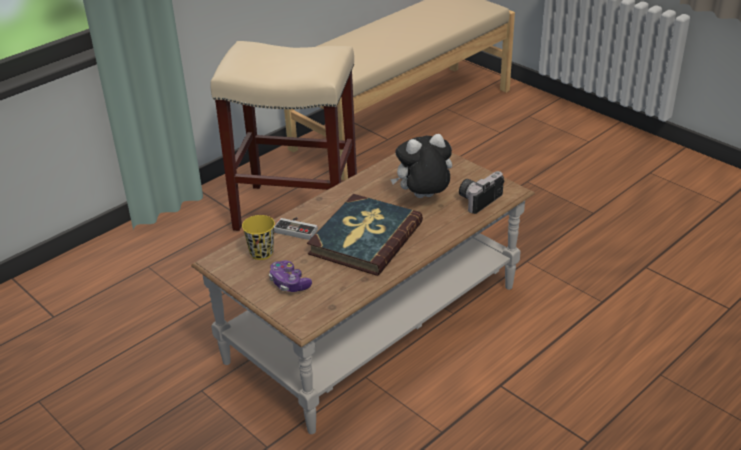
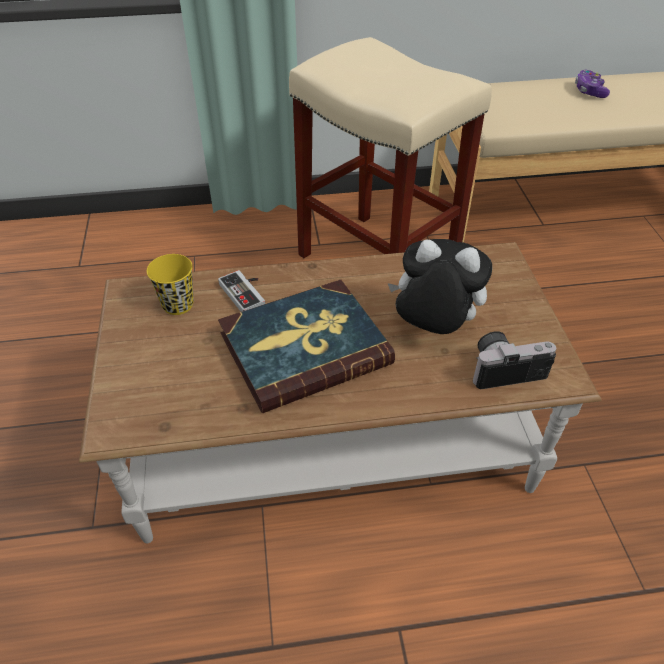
camera: 35 degrees right, 10 degrees up
(289, 283) = (159, 362): game controller -> game controller (589, 91)

